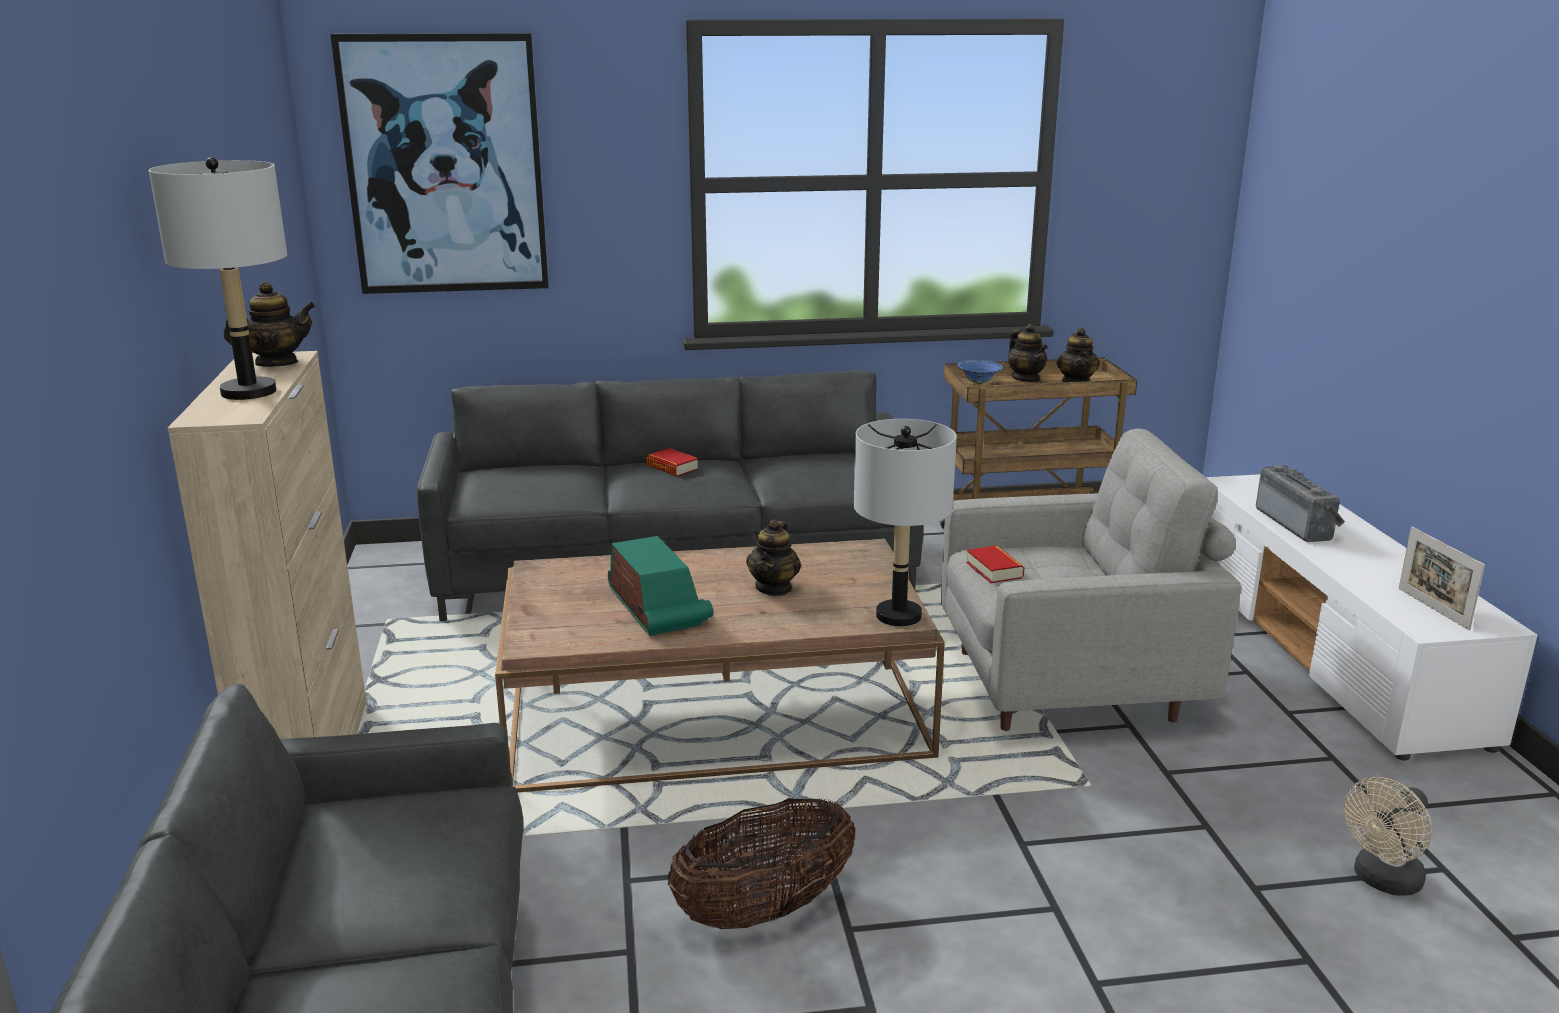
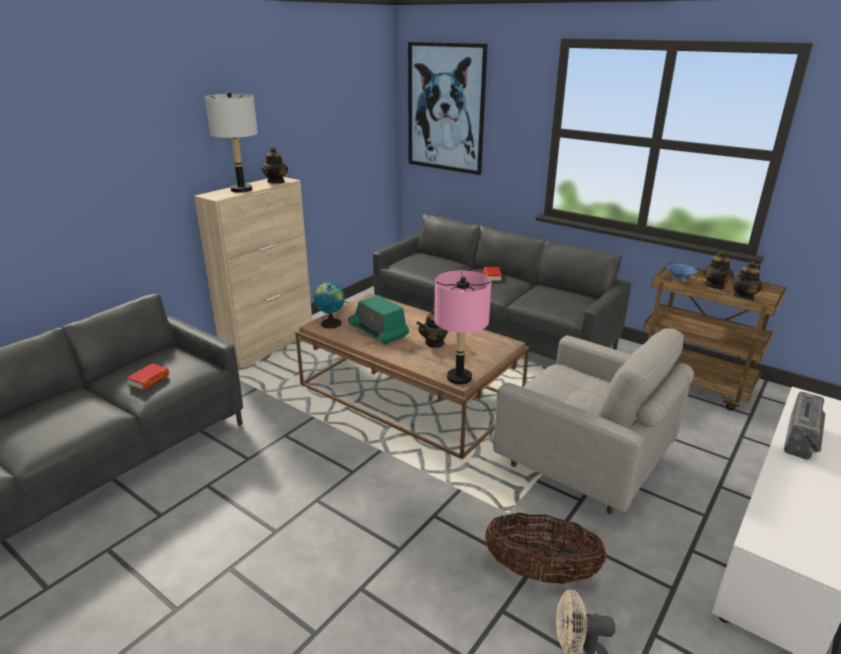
camera: 45 degrees right, 5 degrees up
(276, 363) = (276, 181): teapot -> teapot turned 45 degrees clockwise
(548, 630) = (330, 323): none -> globe
(657, 608) = (378, 331): radio -> radio turned 120 degrees clockwise
(764, 910) = (304, 474): basket -> basket (540, 572)
(899, 616) = (459, 378): grey table lamp -> pink table lamp
(994, 570) = (549, 379): book -> book (149, 380)
(1433, 609) = (795, 534): picture frame -> none

